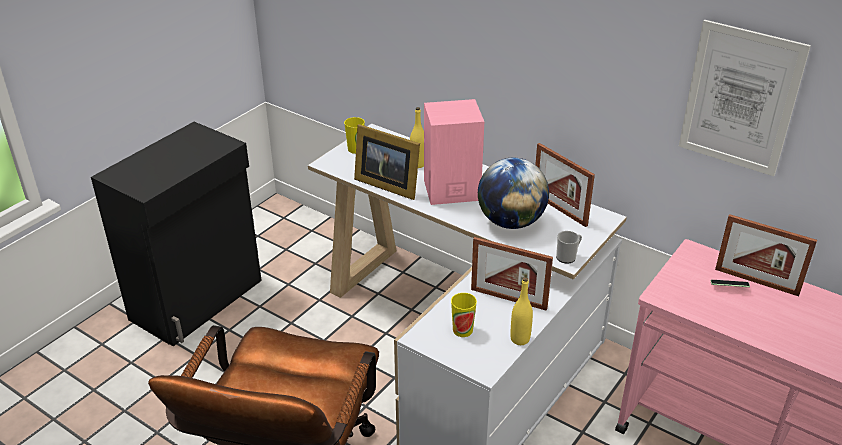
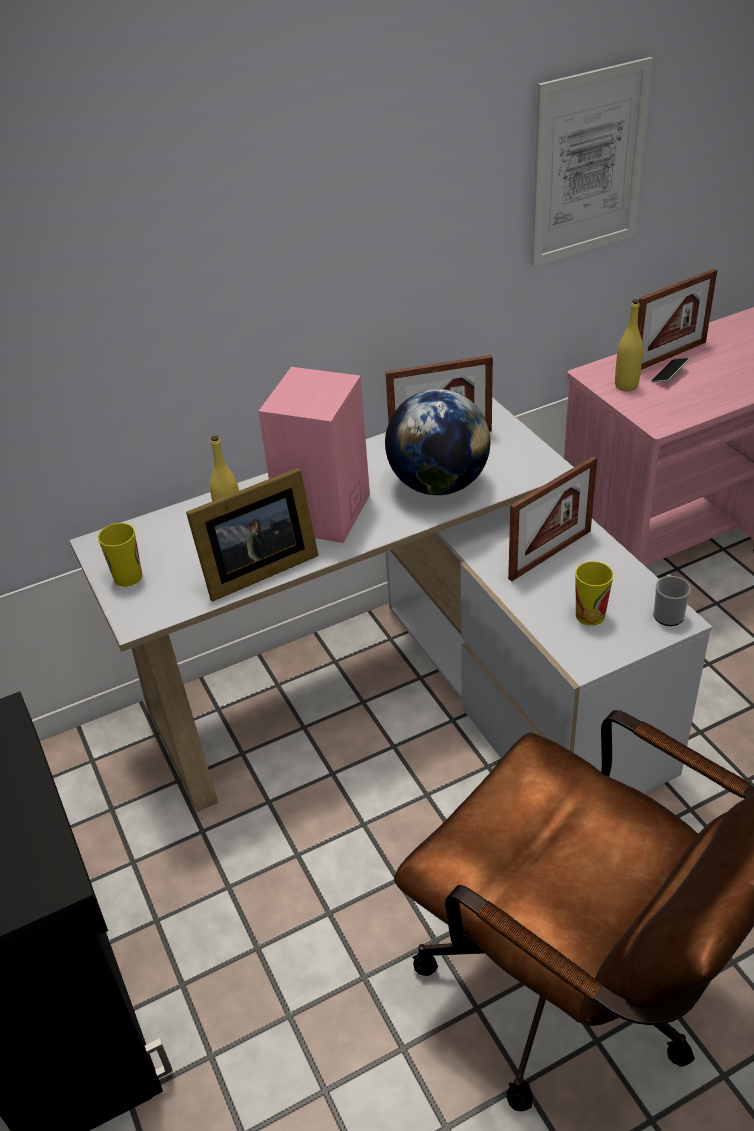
camera: 60 degrees left, 5 degrees up
(520, 339) = (633, 571): yellow bottle -> yellow bottle (626, 386)
(568, 256) = (542, 464): mug -> mug (667, 613)

